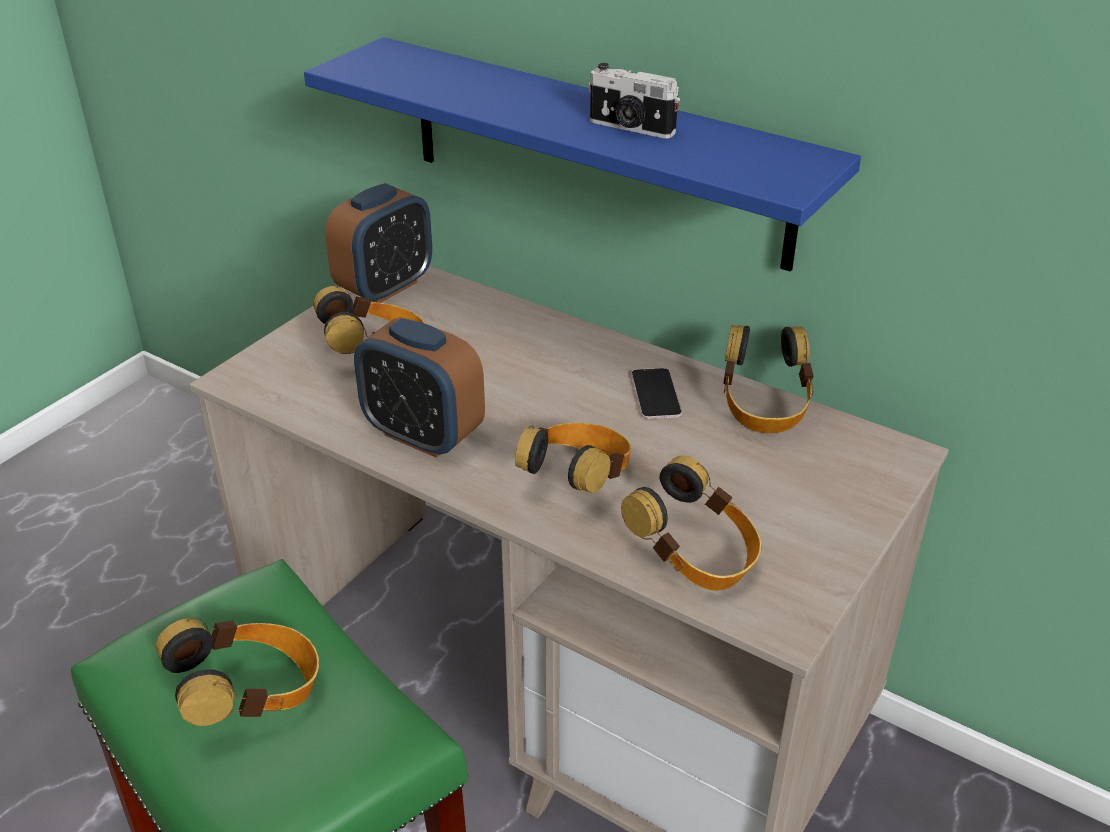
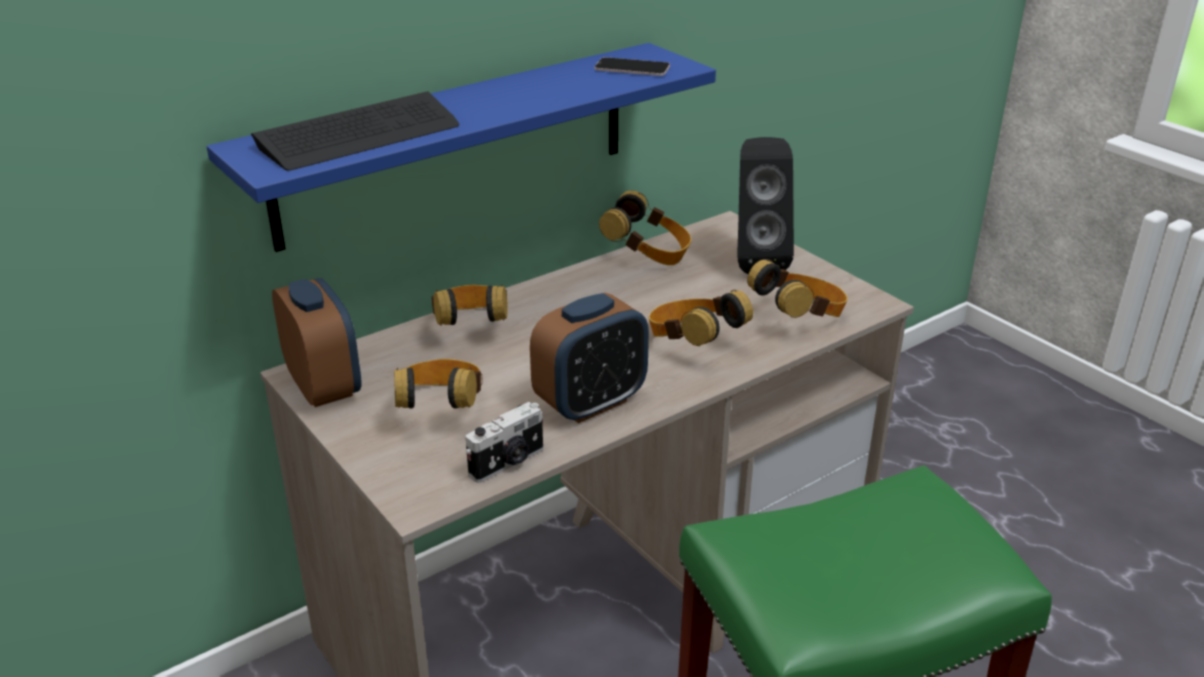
camera: 70 degrees left, 5 degrees down
(252, 697) = (861, 553): headphones -> headphones (471, 327)
(437, 80) = (359, 135): none -> keyboard
(631, 128) = (543, 88): camera -> camera (508, 463)
(655, 394) = (605, 290): phone -> phone (632, 68)
(818, 495) = (756, 261): none -> black speaker

